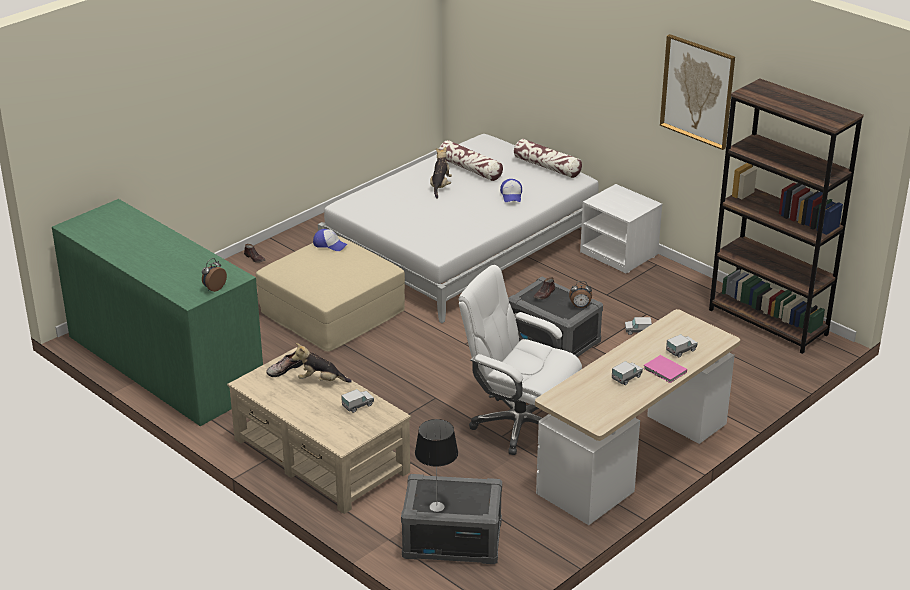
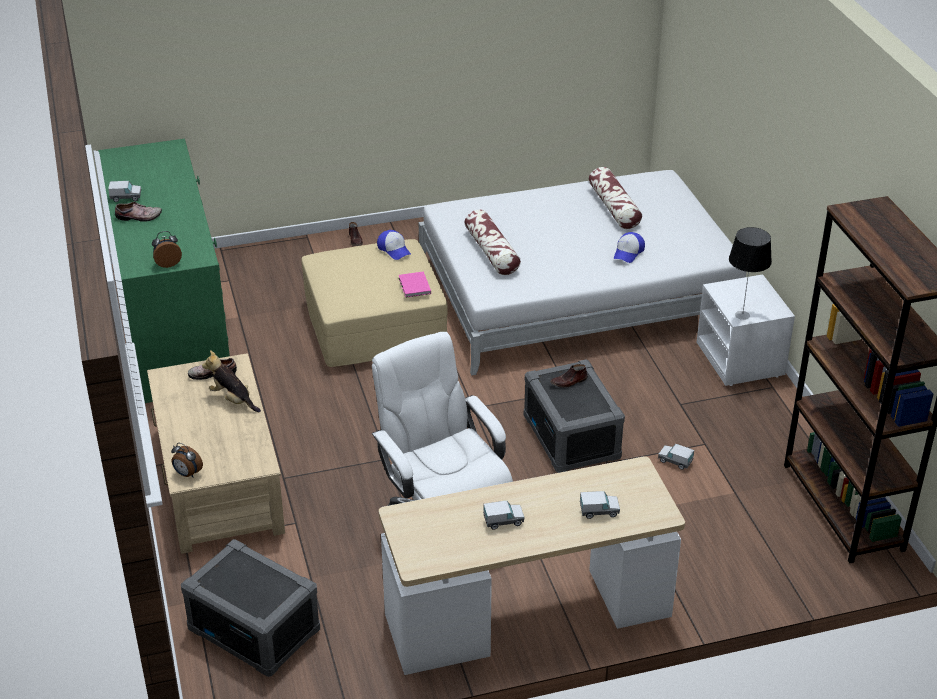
camera: 30 degrees right, 5 degrees up
(149, 264) = (139, 217): none -> shoe
(358, 406) = (240, 441): toy truck -> toy truck (126, 197)
(436, 507) = (222, 588): table lamp -> table lamp (742, 315)
(440, 186) = (561, 218): plush toy -> none
(547, 167) = (701, 230): pillow -> pillow (492, 252)
(580, 306) = (594, 410): alarm clock -> alarm clock (187, 474)
(665, 371) = (555, 530): pink book -> pink book (414, 286)
(697, 91) = (838, 190): picture -> none

